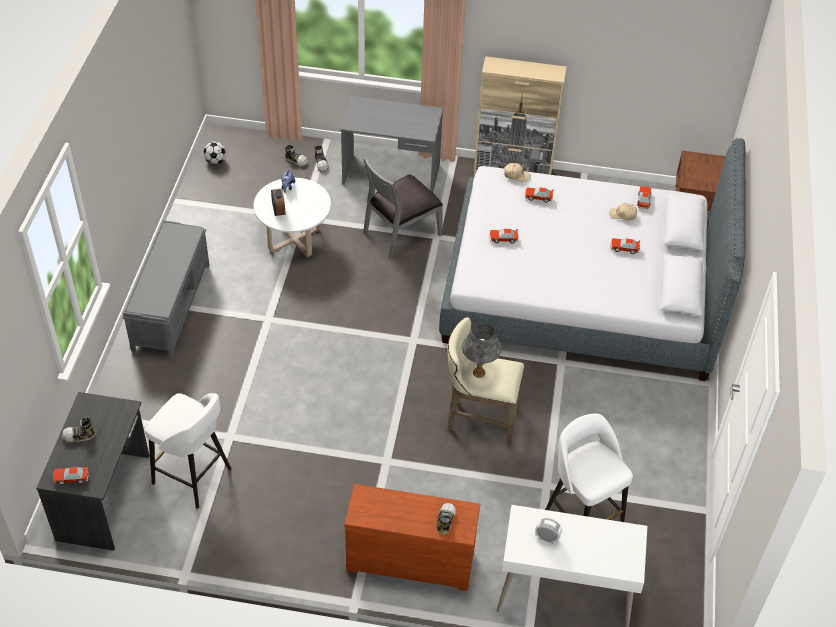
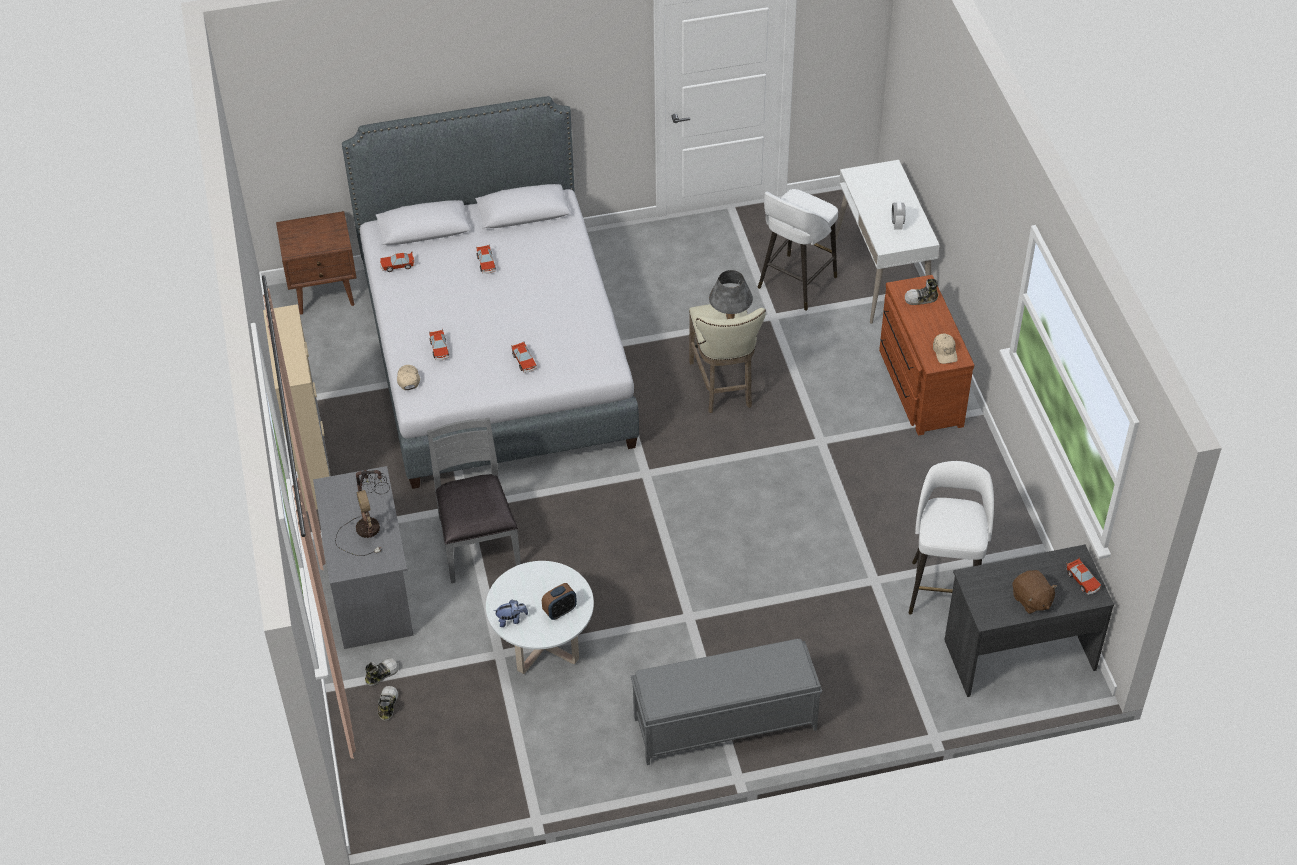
camera: 110 degrees left, 0 degrees up
(79, 436) = (1031, 600): shoe -> brown plush toy
(215, 161) = (431, 801): football -> none
(385, 121) = (368, 527): none -> table lamp
(401, 233) = (477, 542): grey chair -> grey chair turned 135 degrees counterclockwise
(622, 215) = (431, 276): beige cap -> beige cap (945, 352)

